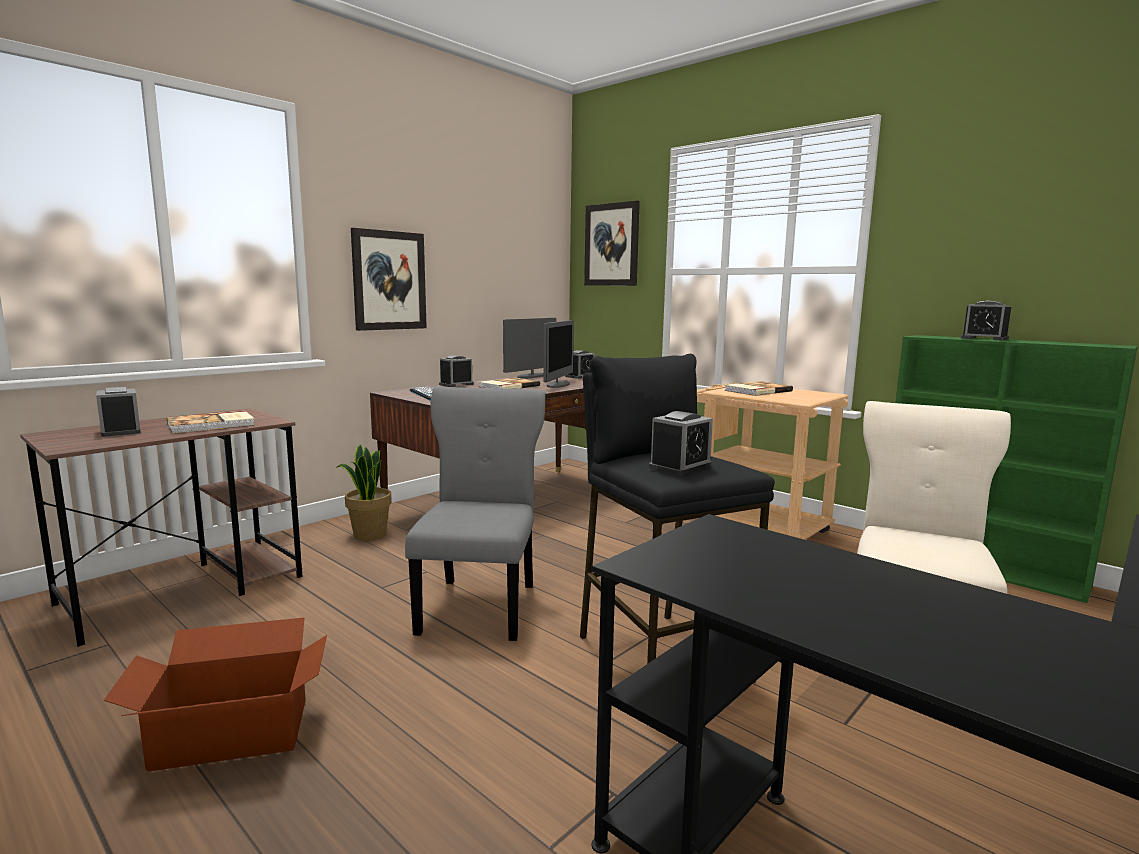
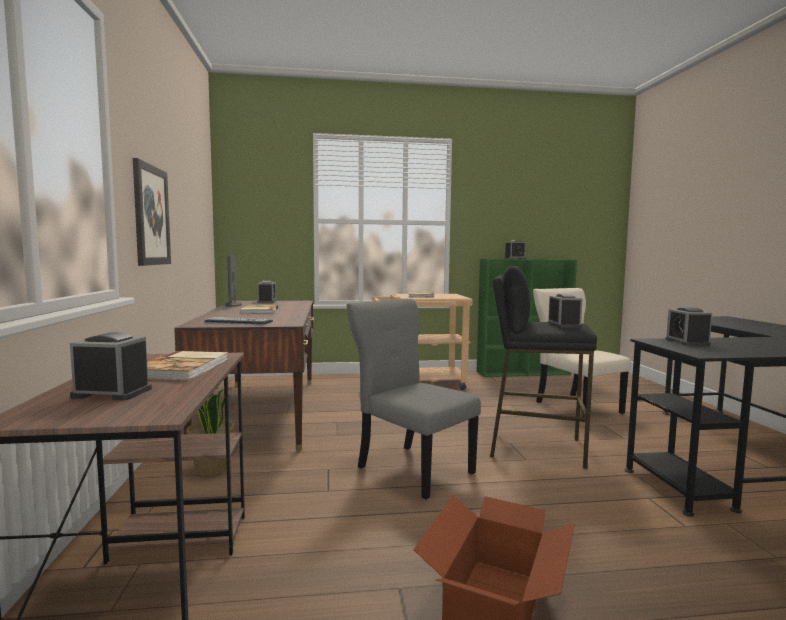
camera: 50 degrees left, 5 degrees down
(456, 384) = (213, 314): alarm clock -> alarm clock (687, 342)
(558, 384) = (284, 306): monitor -> none
(611, 245) = (260, 198): picture -> none

